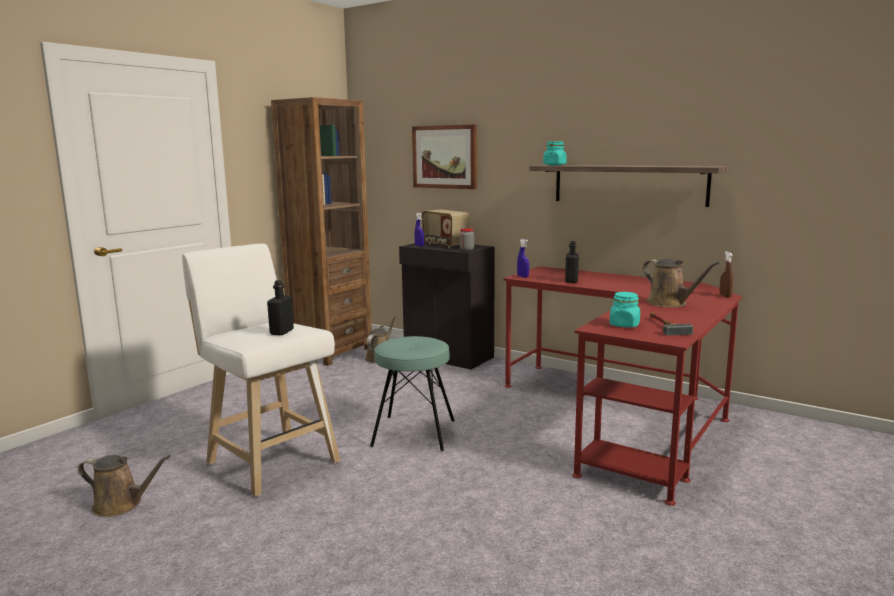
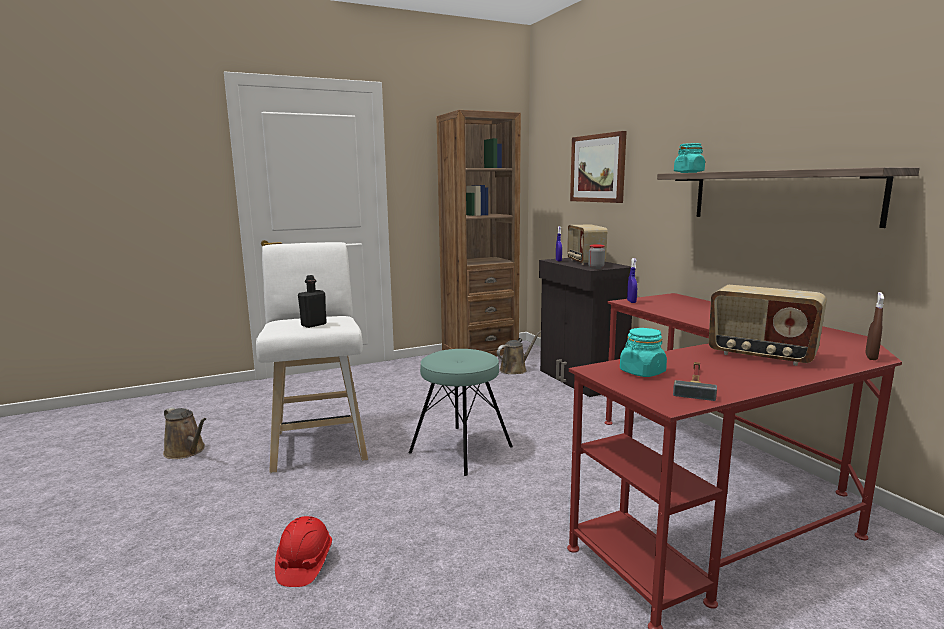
camera: 30 degrees right, 0 degrees up
(391, 549) = (304, 564): none -> red hard hat
(571, 281) = (680, 312): black bottle -> none
(670, 303) = (761, 355): brown watering can -> radio

